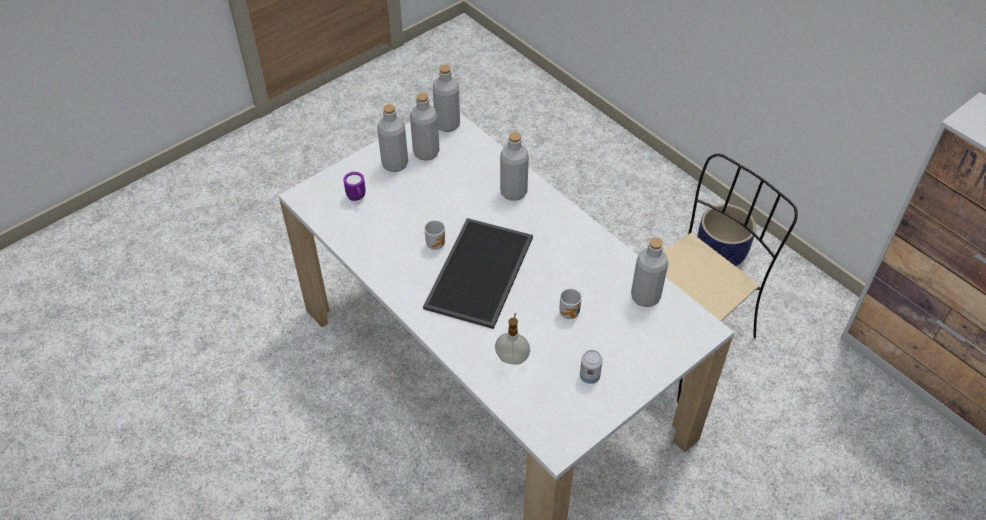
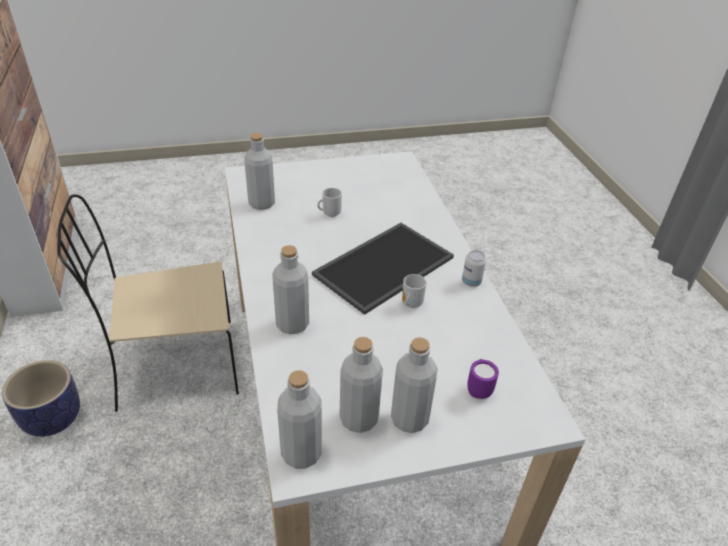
camera: 155 degrees left, 10 degrees down
(512, 358) = (398, 205): soap dispenser -> none
(589, 376) = (350, 179): can -> can (471, 282)

